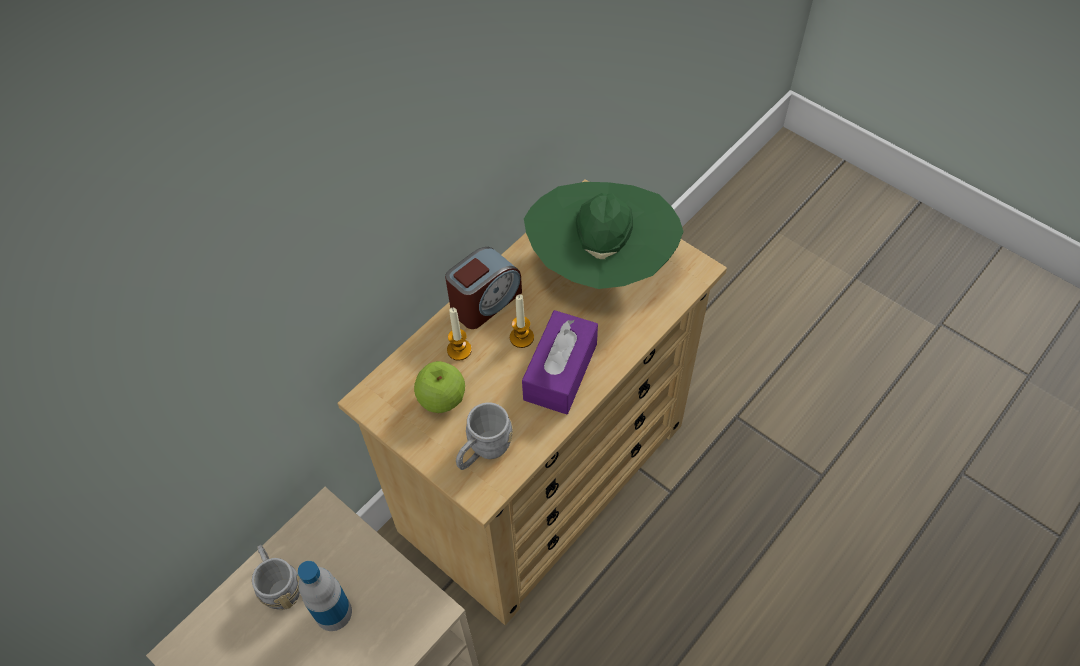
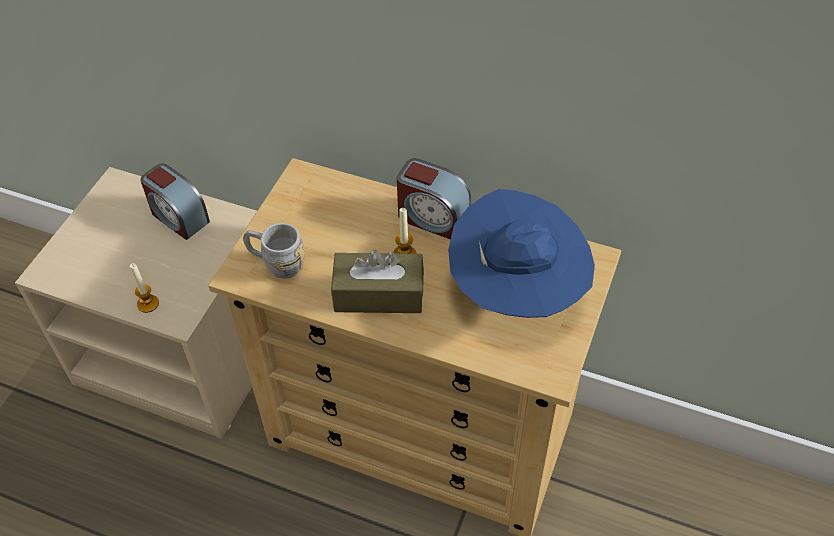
camera: 70 degrees right, 5 degrees down
(279, 584) = (178, 217): grey mug -> alarm clock
(333, 612) = (164, 257): bottle -> none
(442, 399) = (318, 220): apple -> none
(459, 350) = (373, 216): candle -> candle (148, 304)
(560, 371) = (379, 294): purple tissue box -> brown tissue box
(601, 265) = (517, 292): green hat -> blue hat

